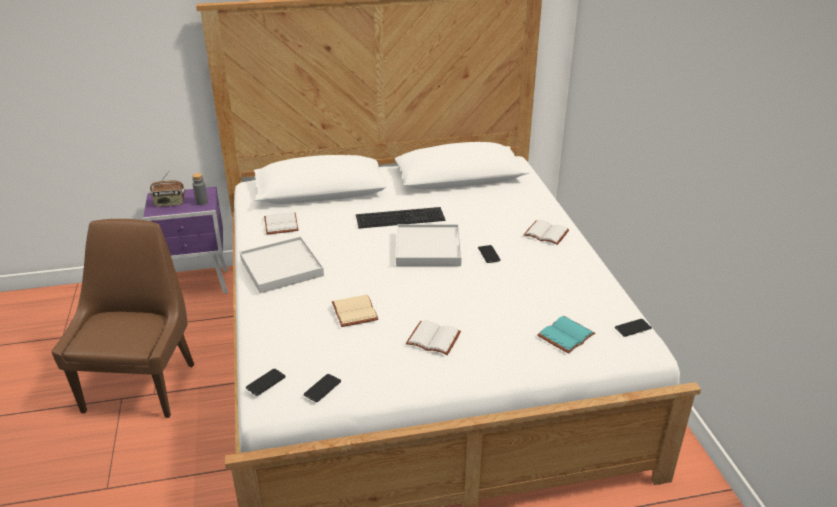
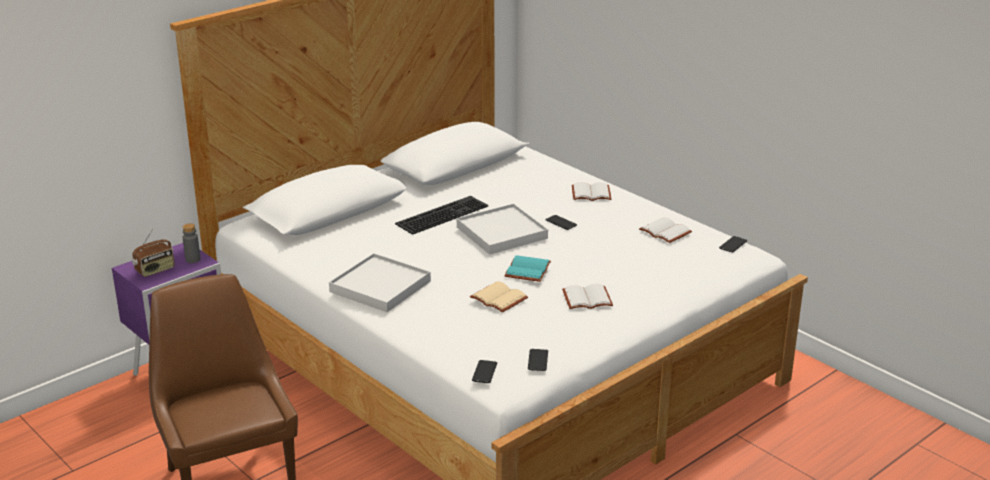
camera: 30 degrees left, 5 degrees down
(280, 224) = (326, 252): white book -> white book (663, 232)
(565, 334) = (688, 264): turquoise book -> turquoise book (526, 269)

